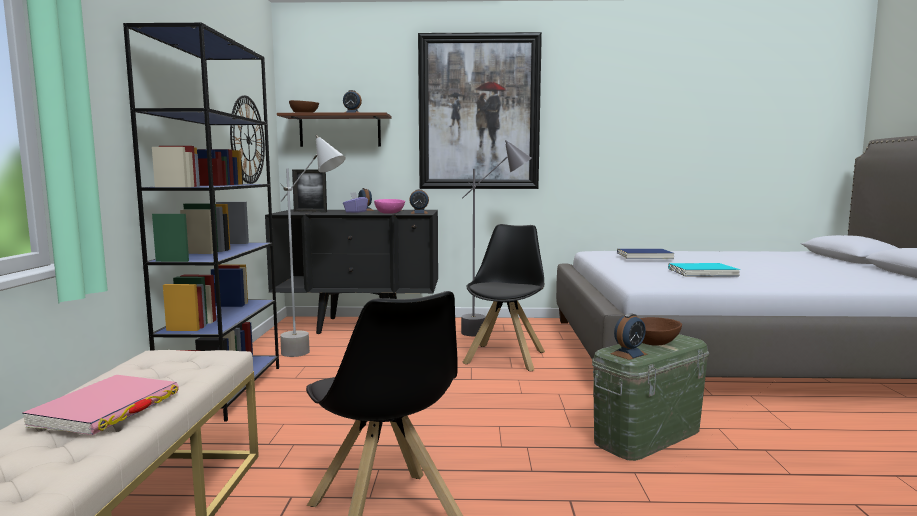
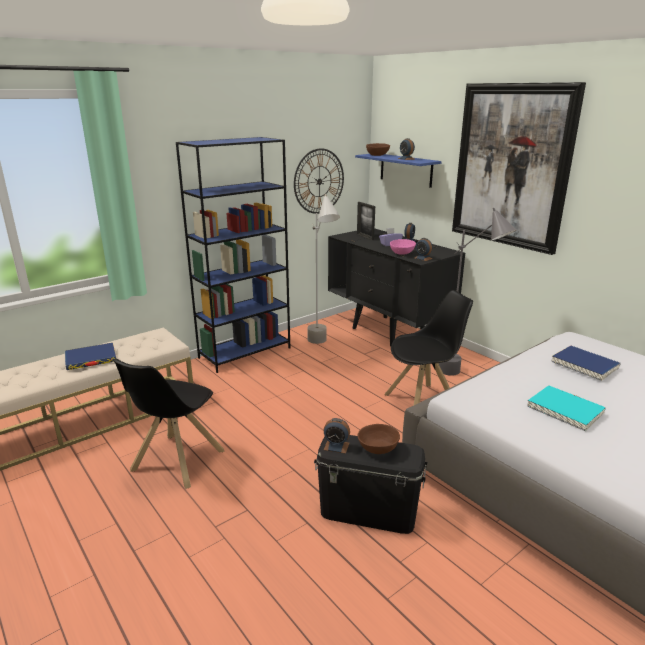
camera: 50 degrees right, 15 degrees up
(107, 409) = (91, 359): pink book -> blue book
(340, 131) = (406, 170): brown shelf -> blue shelf
(647, 435) = (368, 511): green storage box -> black storage box

